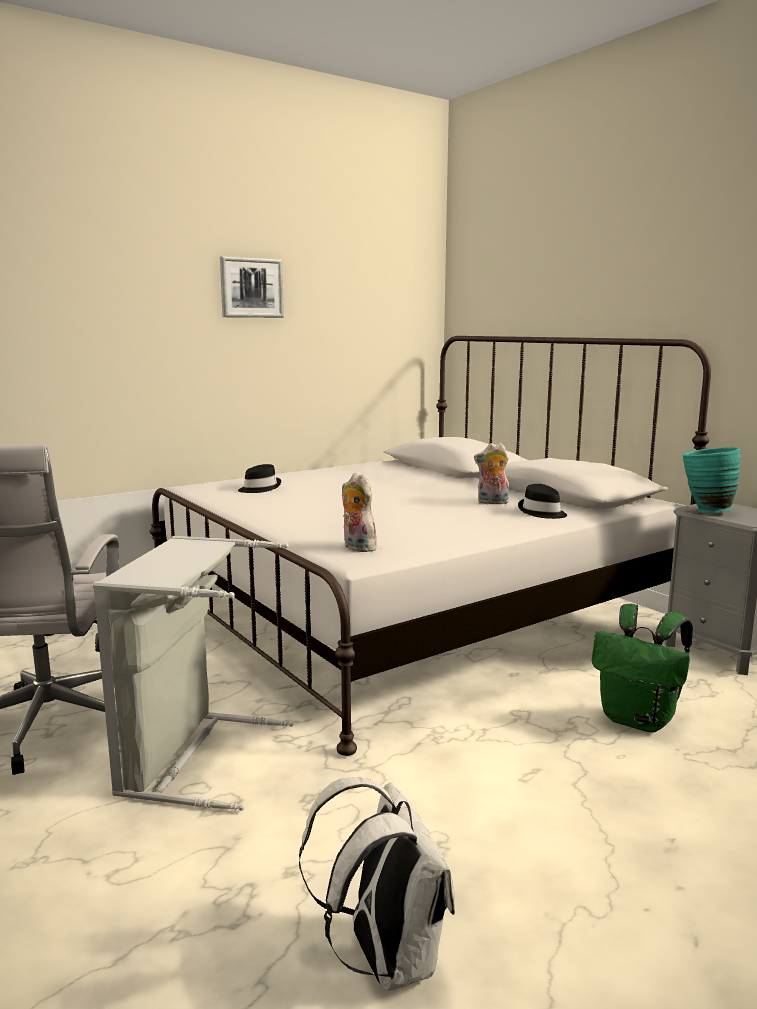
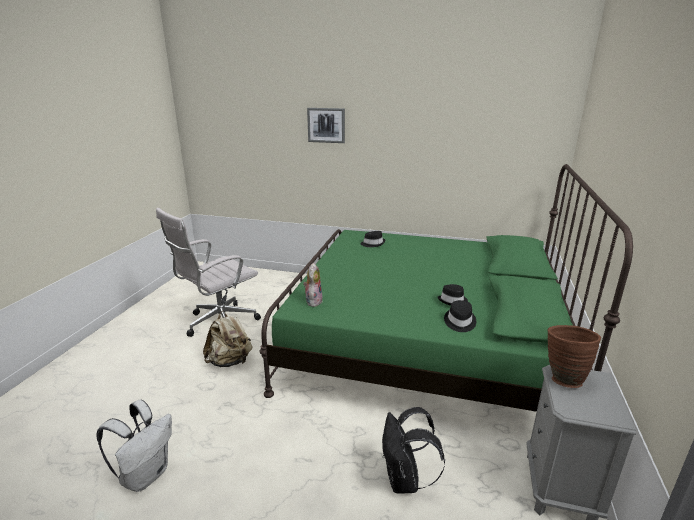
camera: 50 degrees right, 10 degrees up
(191, 757) = (230, 361): grey laundry basket -> beige backpack
(251, 288) = (411, 123): picture -> picture (326, 125)
(408, 610) = (424, 342): white bed -> green bed
(492, 502) = (453, 301): plush toy -> black hat
(639, 720) = (405, 480): green backpack -> black backpack
(705, 511) = (562, 378): turquoise vase -> brown vase

